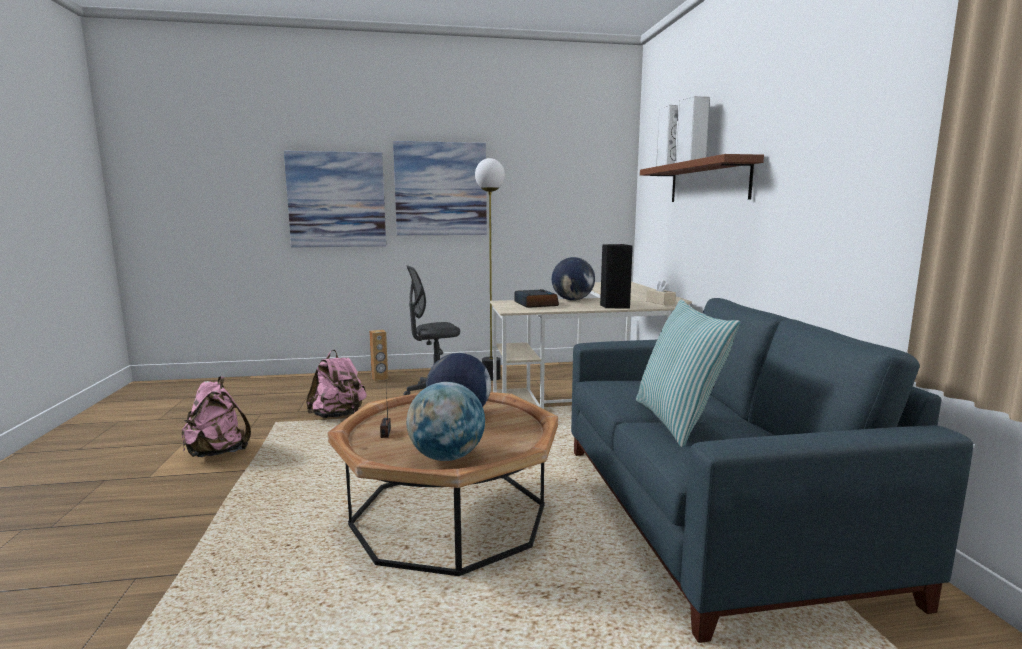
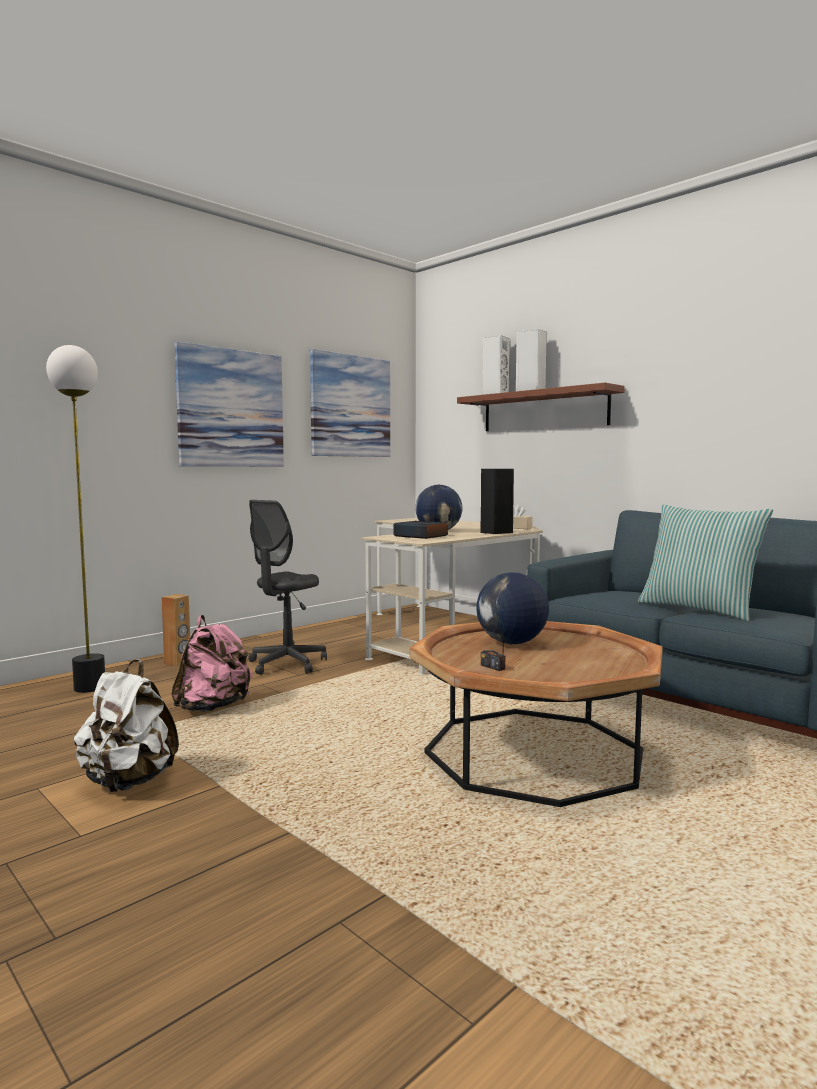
camera: 35 degrees left, 5 degrees down
(218, 452) = (128, 782): pink backpack -> white backpack
(337, 200) = (98, 415): picture -> picture (350, 406)
(446, 457) = (596, 669): globe -> none
(491, 378) = (315, 639): floor lamp -> floor lamp (90, 687)

